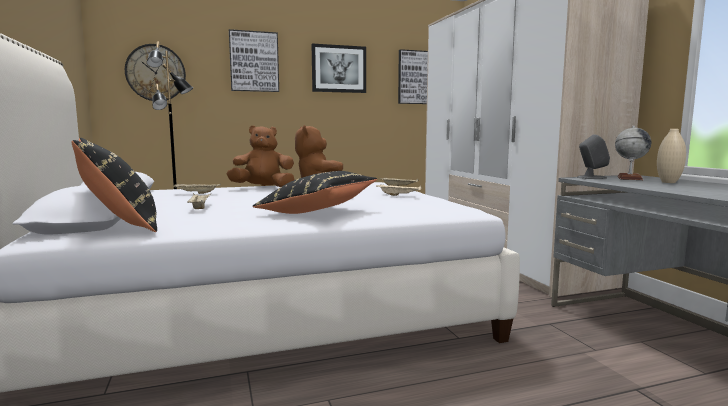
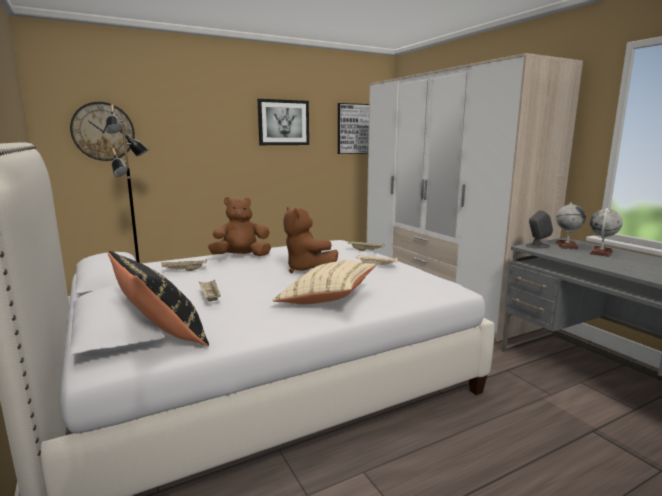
camera: 10 degrees left, 5 degrees up
(254, 61) = (202, 117): picture -> none
(317, 212) = (326, 298): black pillow -> beige pillow
(668, 182) = (601, 252): beige vase -> globe

